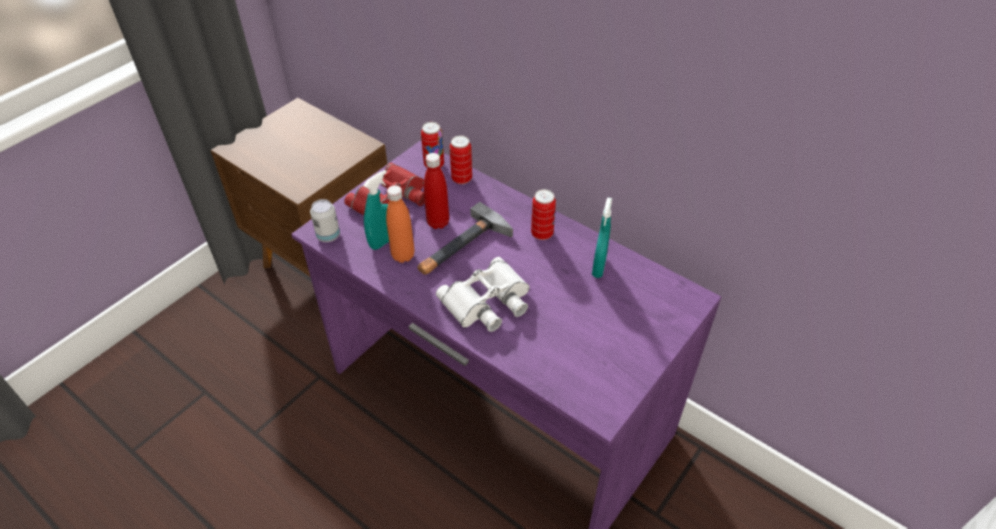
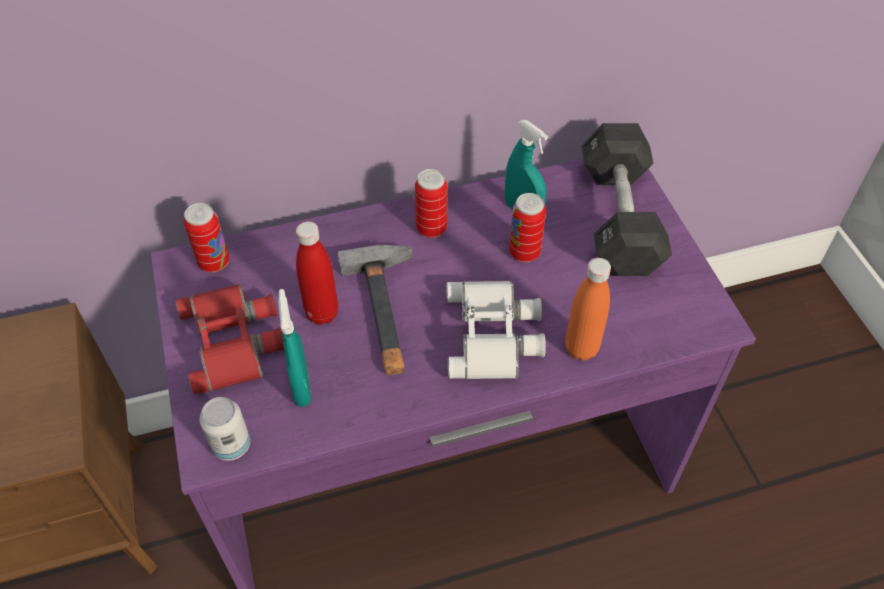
camera: 55 degrees left, 5 degrees up
(403, 255) = (346, 379): orange bottle -> orange bottle (581, 348)
(461, 179) = (268, 249): can -> can (524, 253)
(643, 318) = (619, 218): none -> black dumbbell

